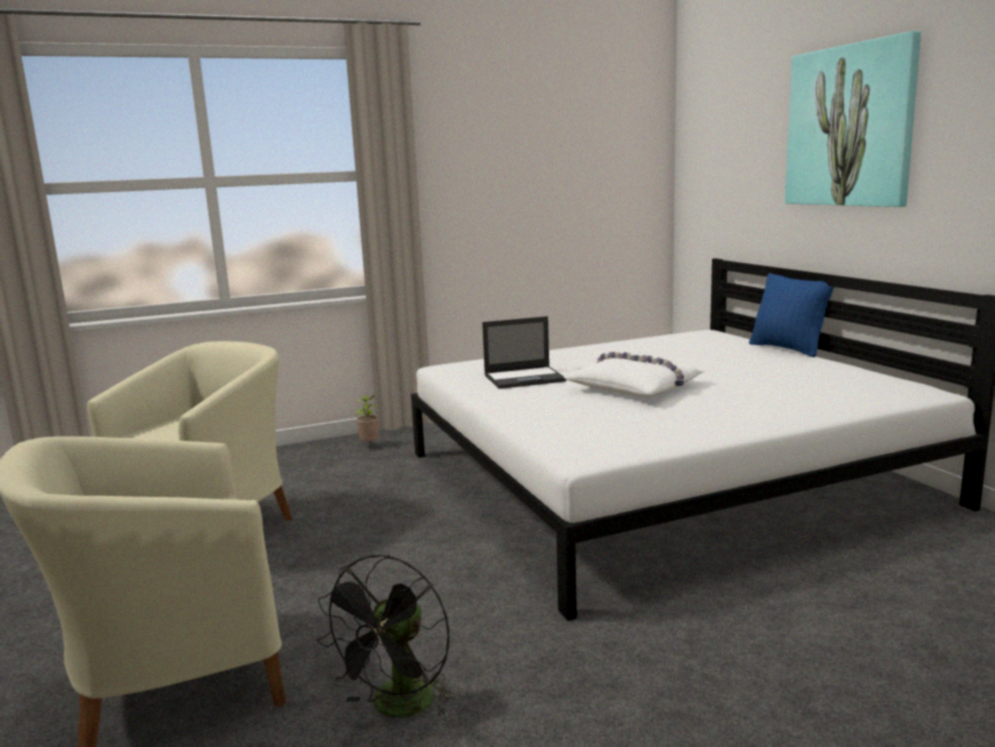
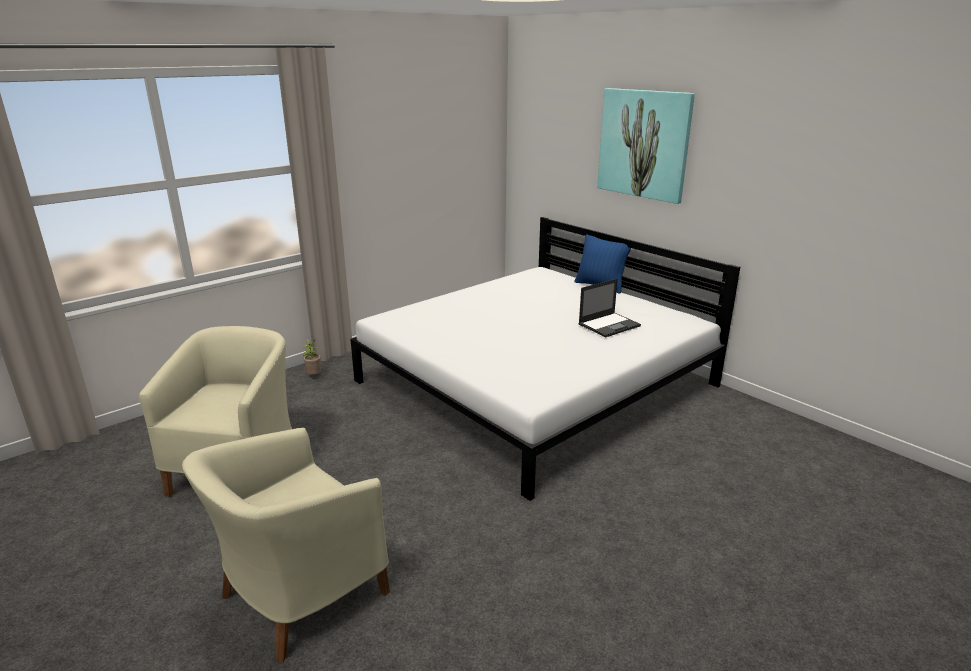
camera: 20 degrees left, 10 degrees up
(398, 709) = (462, 580): black fan -> none
(525, 378) = (446, 327): laptop -> laptop (609, 325)
(636, 388) = (526, 332): white pillow -> none

